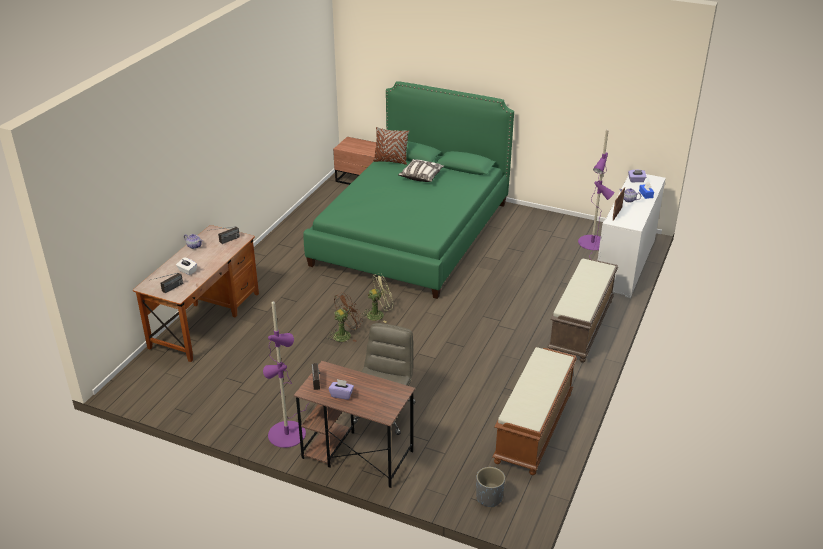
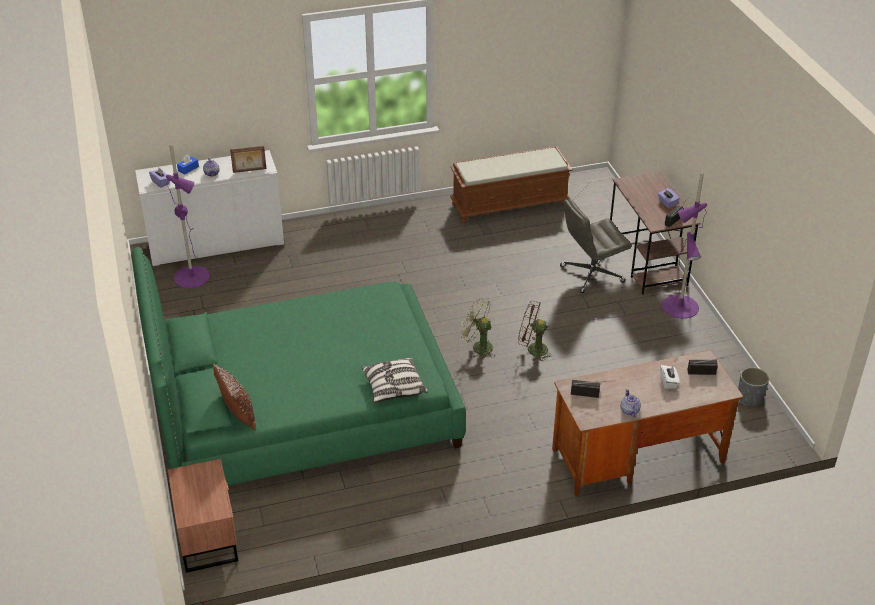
camera: 130 degrees left, 5 degrees up
(421, 176) = (254, 367): pillow -> pillow (394, 387)
(489, 497) = (599, 194): grey planter -> grey planter (750, 398)
(581, 327) = (354, 230): brown bench -> none

